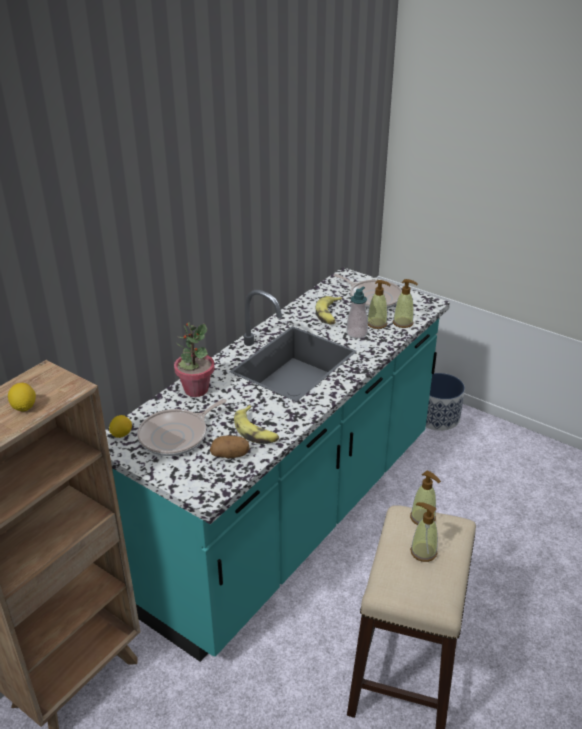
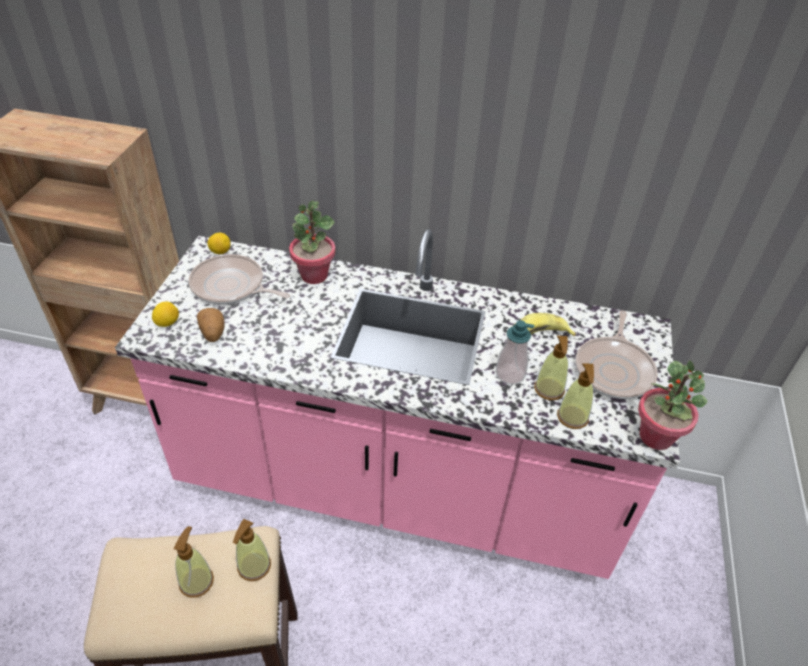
camera: 65 degrees right, 10 degrees up
(24, 407) = (64, 141): lemon -> lemon (167, 323)
(256, 431) = (260, 340): banana -> none
(291, 517) = (396, 486): turquoise counter -> pink counter
(430, 302) = (656, 436): none -> potted plant
(437, 417) = (672, 596): planter -> none

